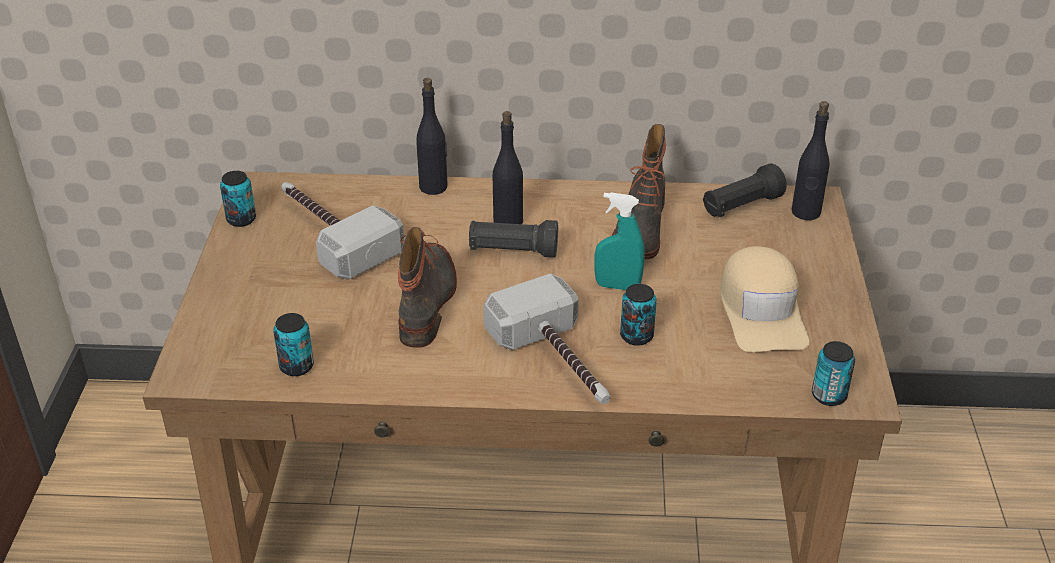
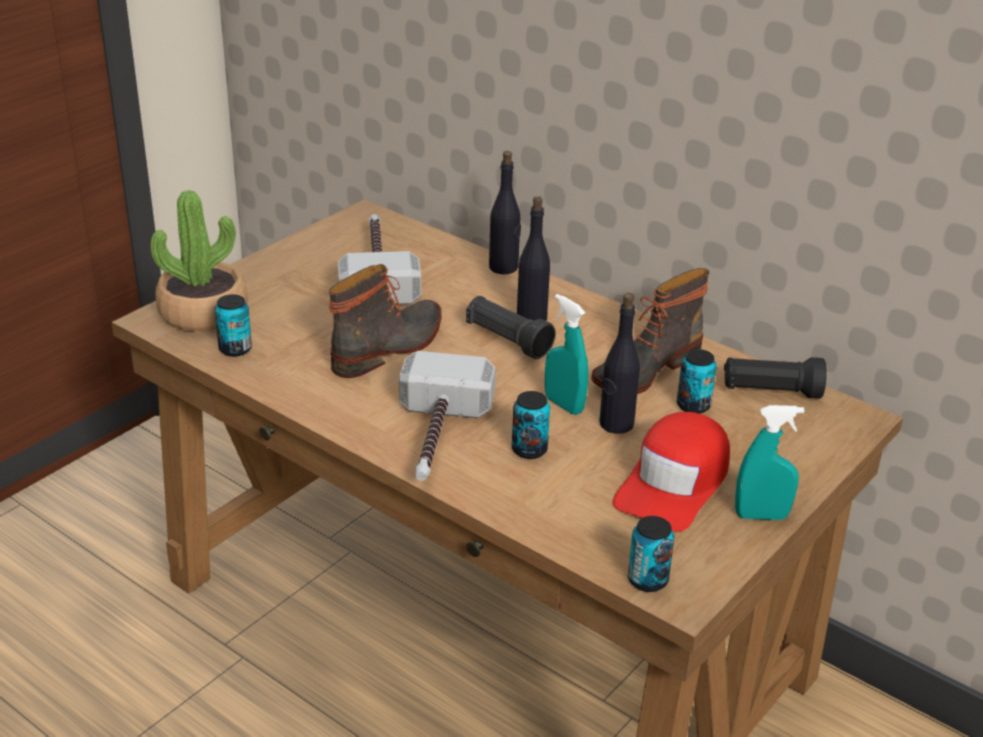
camera: 35 degrees right, 5 degrees down
(223, 346) = (203, 312): none -> potted plant
(241, 219) = (325, 233): can -> can (693, 405)
(762, 311) = (674, 483): beige cap -> red cap
(806, 212) = (833, 424): black bottle -> black bottle (616, 424)
(841, 307) = (761, 516): none -> turquoise spray bottle

